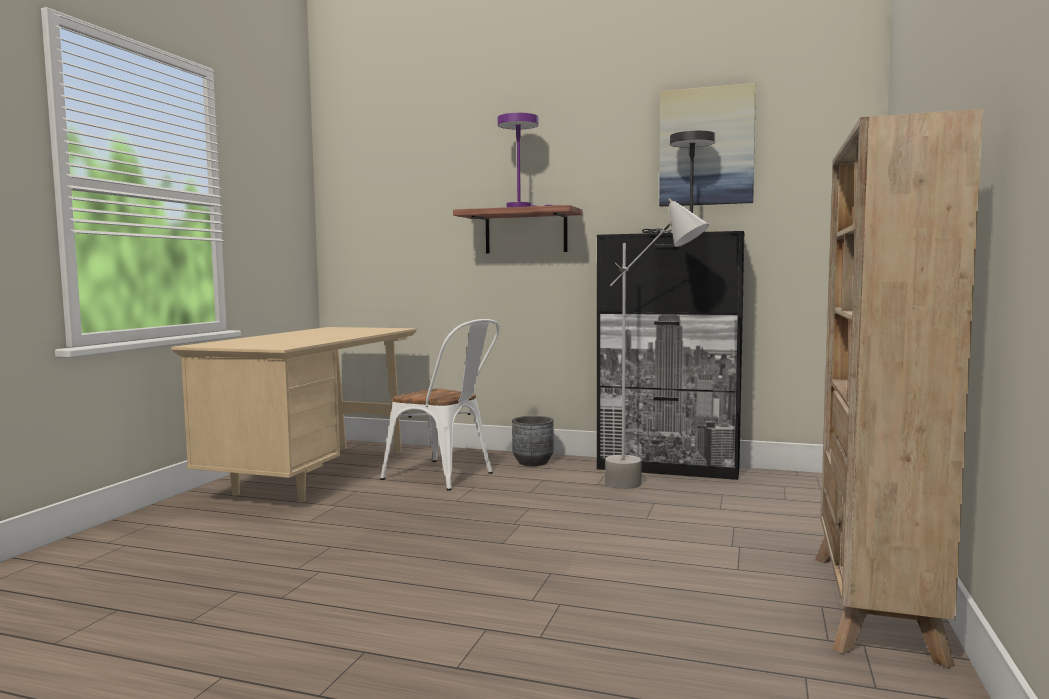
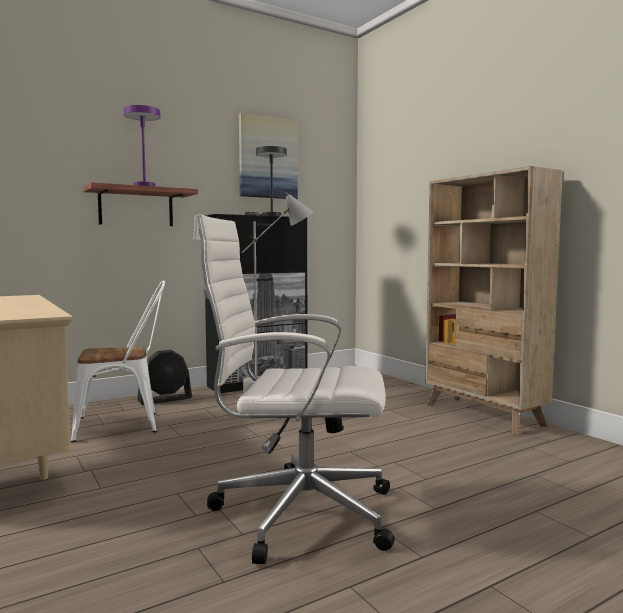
camera: 50 degrees left, 0 degrees up
(352, 603) = (298, 512): none -> white office chair
(533, 462) = (165, 400): grey planter -> black fan

